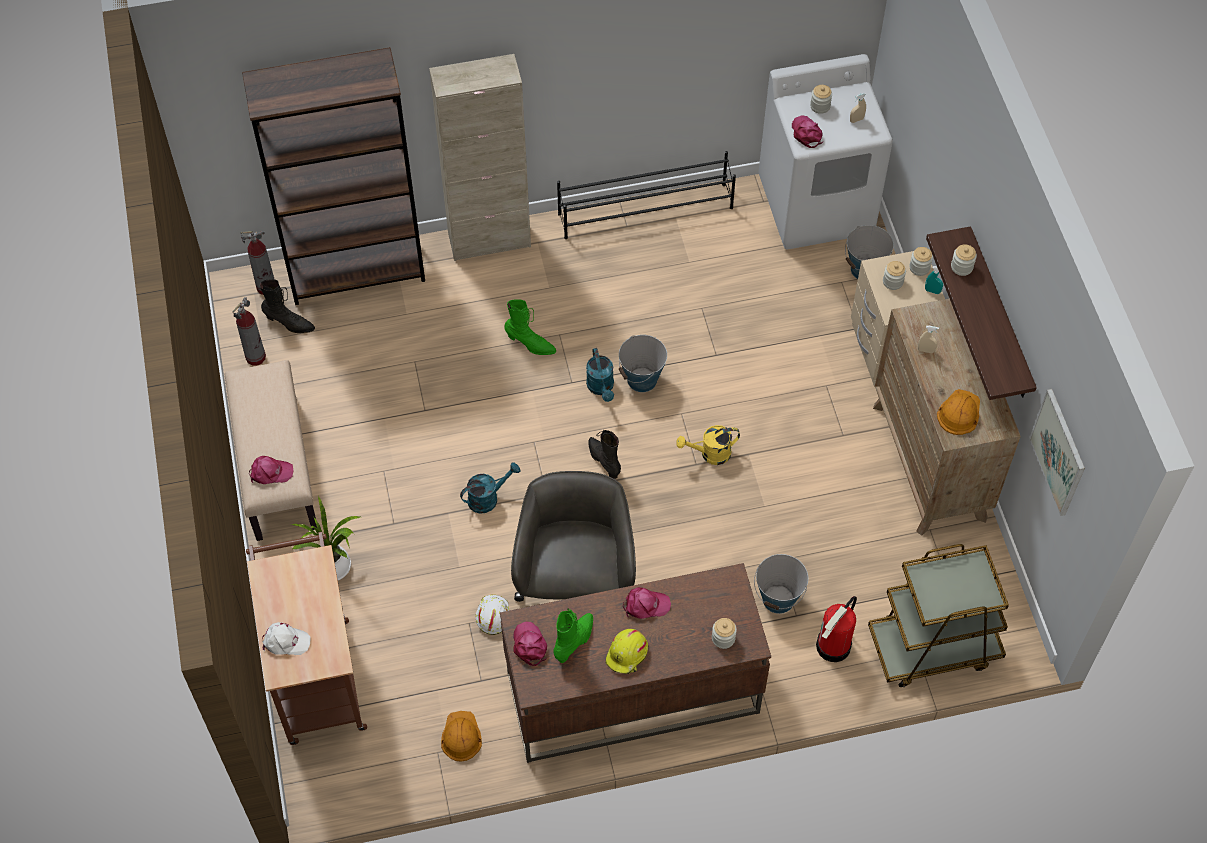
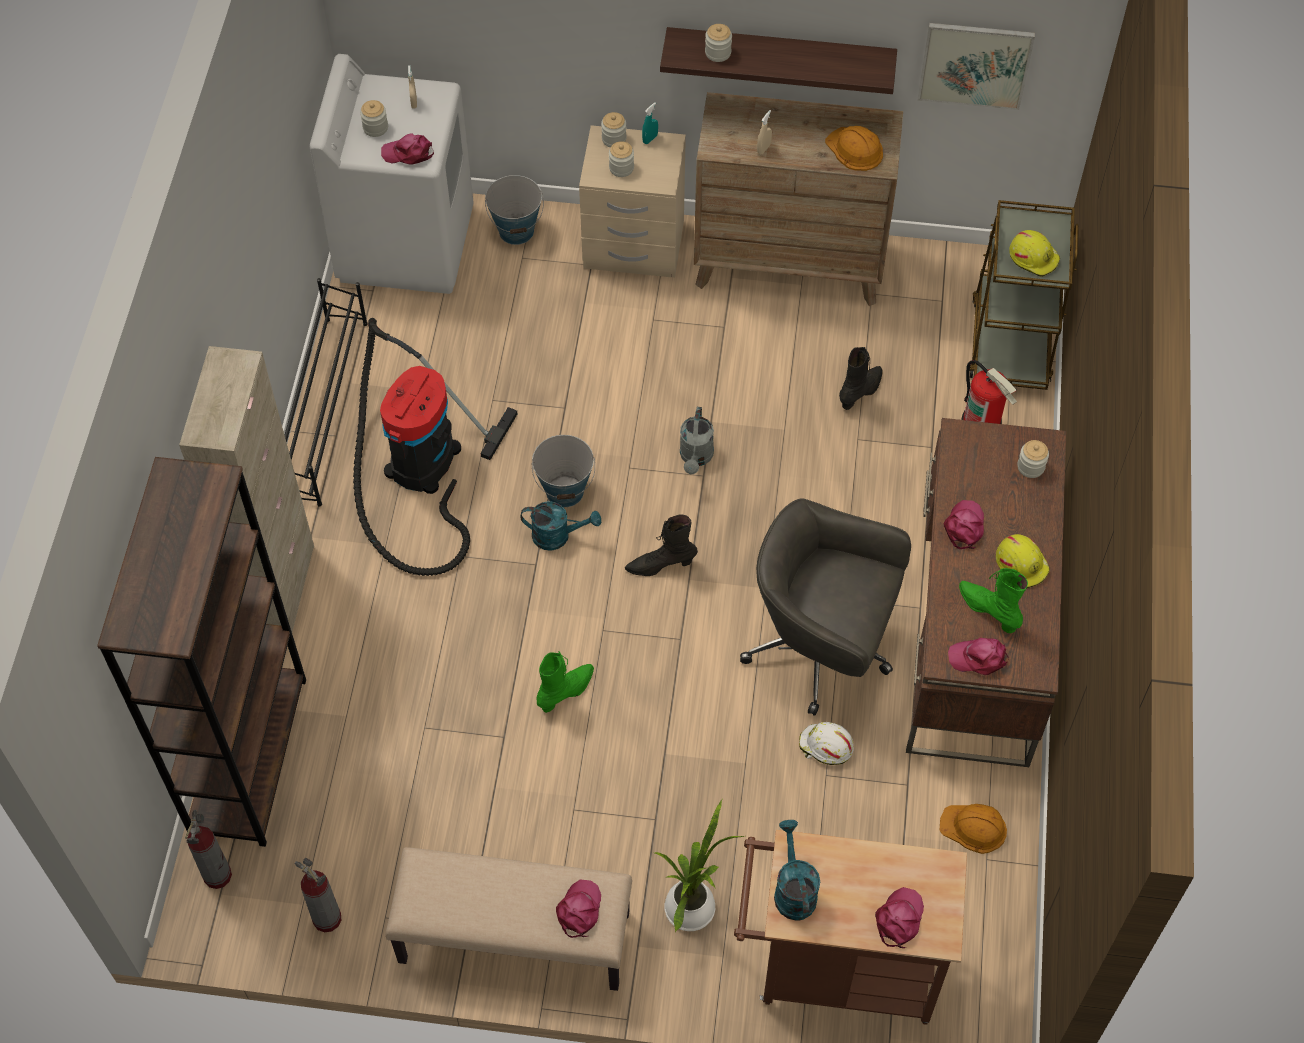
camera: 70 degrees left, 0 degrees up
(285, 641) = (899, 919): white cap -> pink cap
(289, 324) = (292, 862): black boot -> black boot (861, 392)
(488, 498) = (661, 703): turquoise watering can -> turquoise watering can (793, 889)
(530, 344) = (460, 591): green boot -> green boot (566, 692)
(621, 286) = (421, 469): none -> vacuum cleaner
(710, 454) = (696, 457): yellow watering can -> grey watering can
(778, 599) = (906, 456): bucket -> none
(942, 589) = (1033, 257): none -> yellow hard hat

